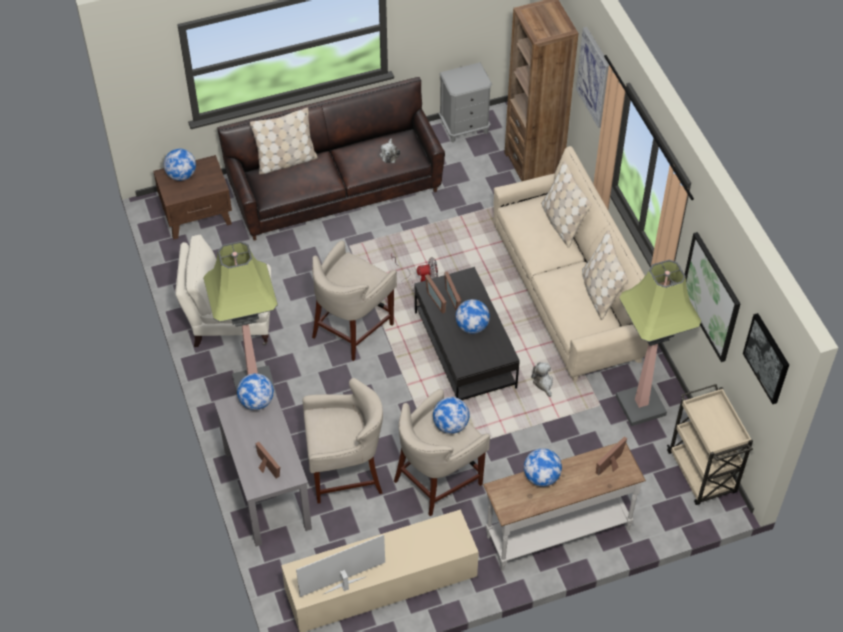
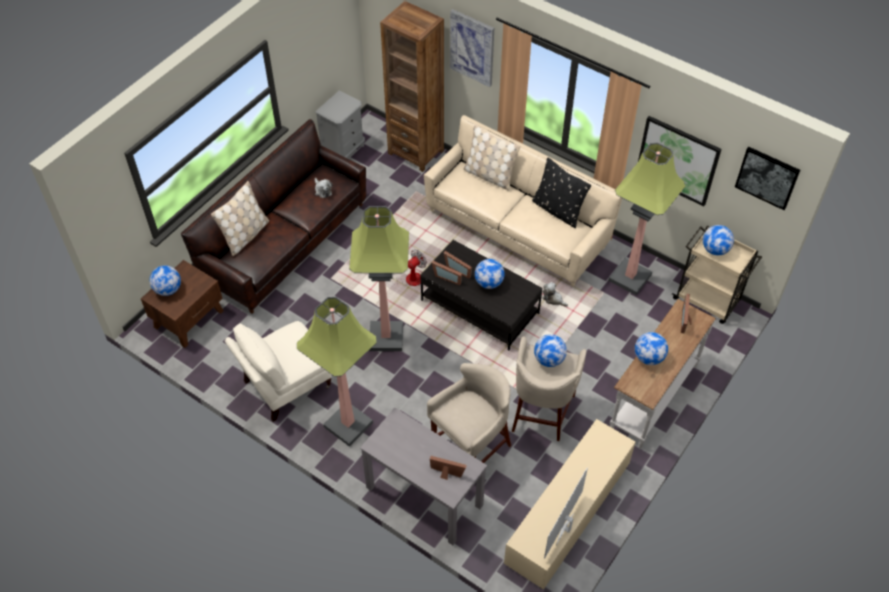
camera: 35 degrees left, 0 degrees up
(256, 402) = (394, 427): globe -> globe (715, 250)
(352, 329) = (385, 338): beige stool -> floor lamp
(600, 293) = (557, 210): beige pillow -> black pillow

